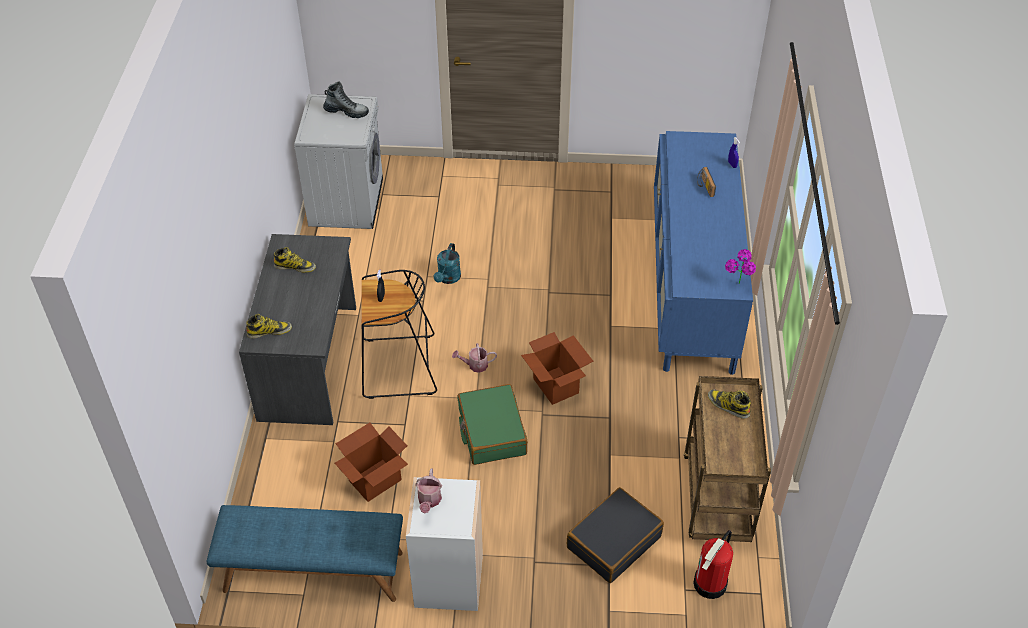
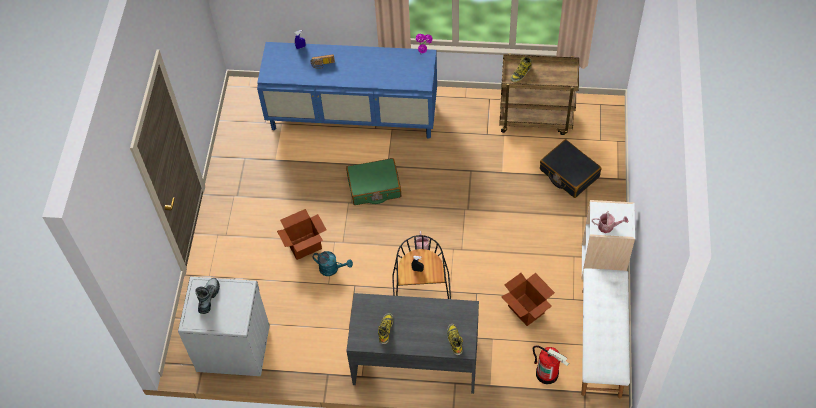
camera: 85 degrees left, 10 degrees up
(313, 572) = (602, 343): blue bench -> white bench
(491, 432) = (483, 239): green suitcase -> green suitcase (374, 187)
(556, 386) = (442, 200): cardboard box -> cardboard box (305, 246)
(710, 584) = (596, 127): fire extinguisher -> fire extinguisher (547, 373)

